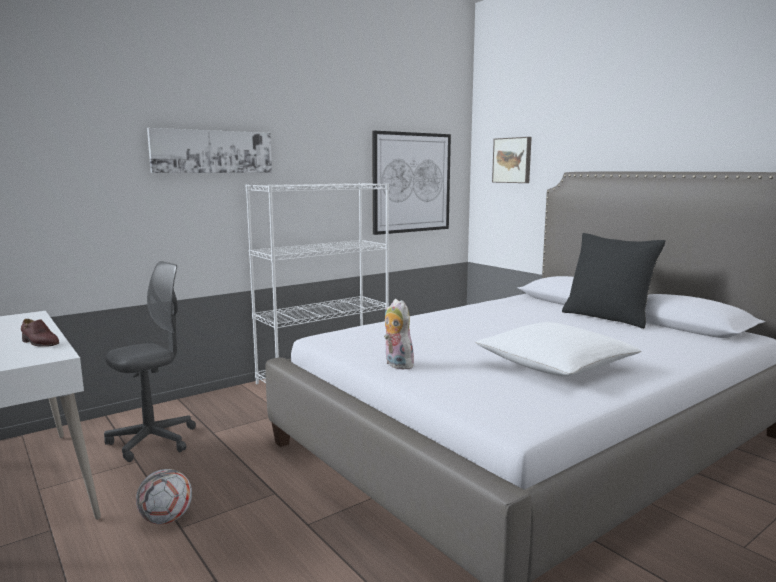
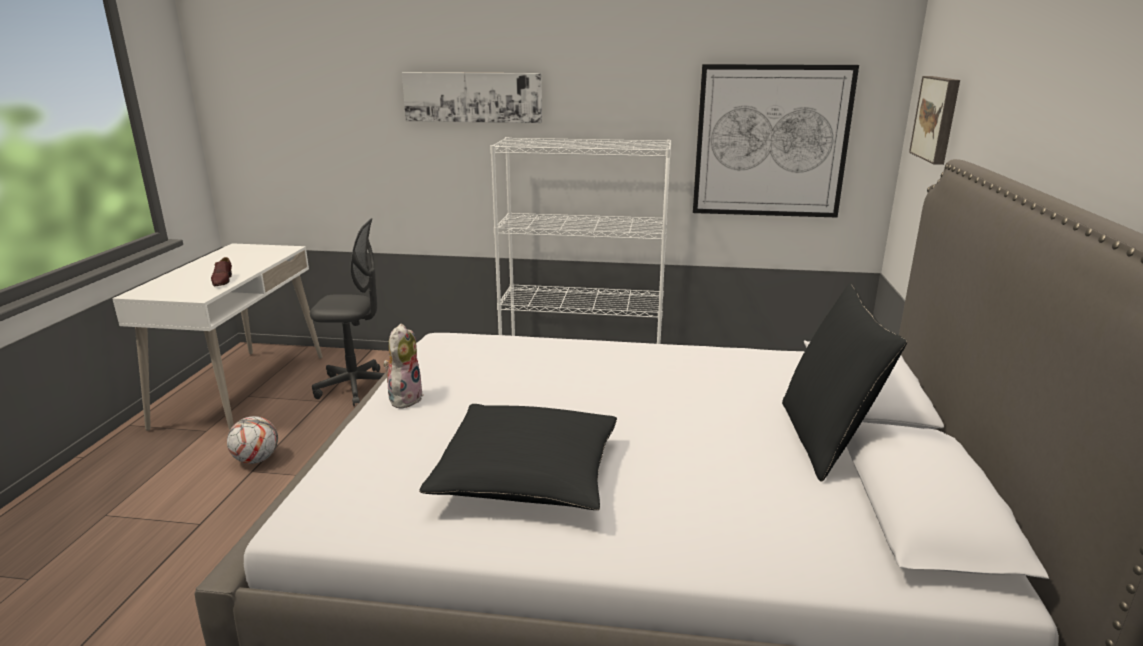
camera: 45 degrees right, 10 degrees up
(555, 366) = (527, 475): white pillow -> black pillow

